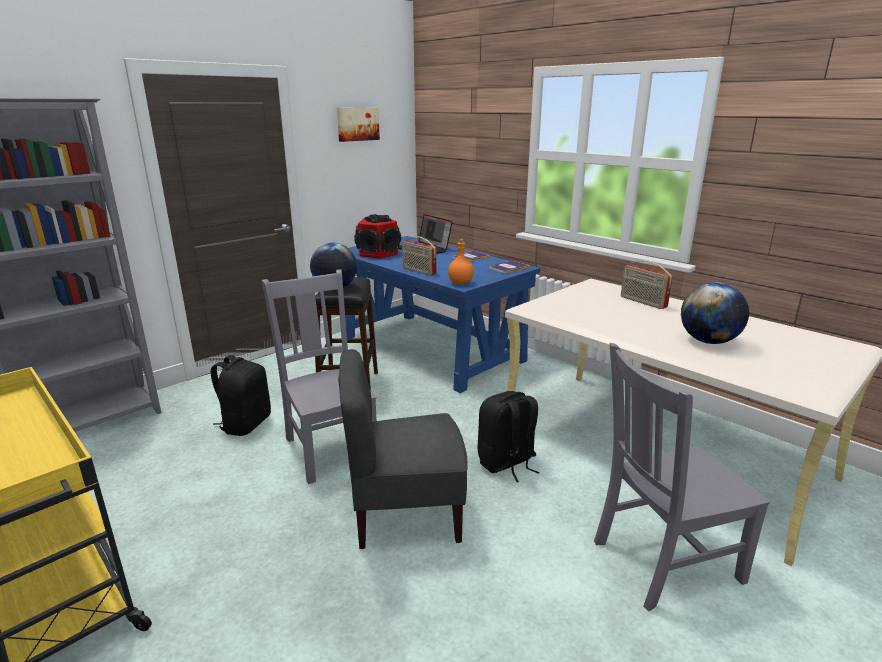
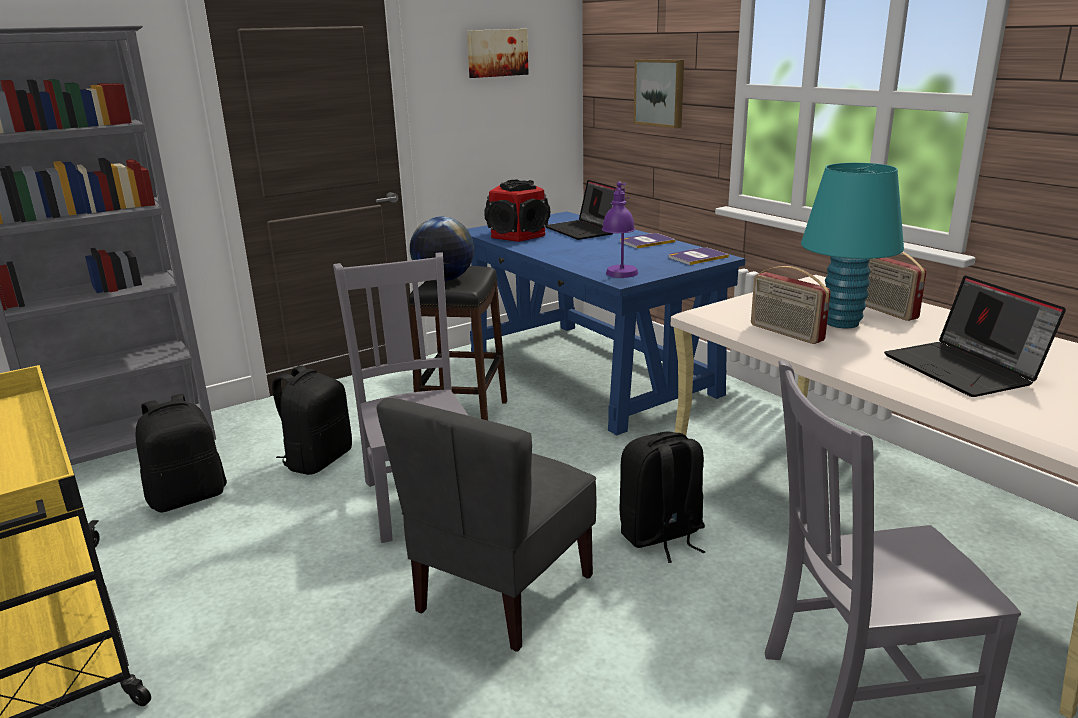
camera: 10 degrees right, 0 degrees up
(148, 459) = (188, 497): none -> black backpack
(405, 514) = (502, 593): grey chair -> grey chair turned 60 degrees counterclockwise
(418, 271) = (566, 260): radio -> radio (785, 333)
(461, 283) = (620, 277): orange bottle -> purple table lamp
(474, 154) = (660, 92): none -> picture
(620, 312) = (842, 323): none -> turquoise table lamp
(708, 341) = (965, 369): globe -> laptop

